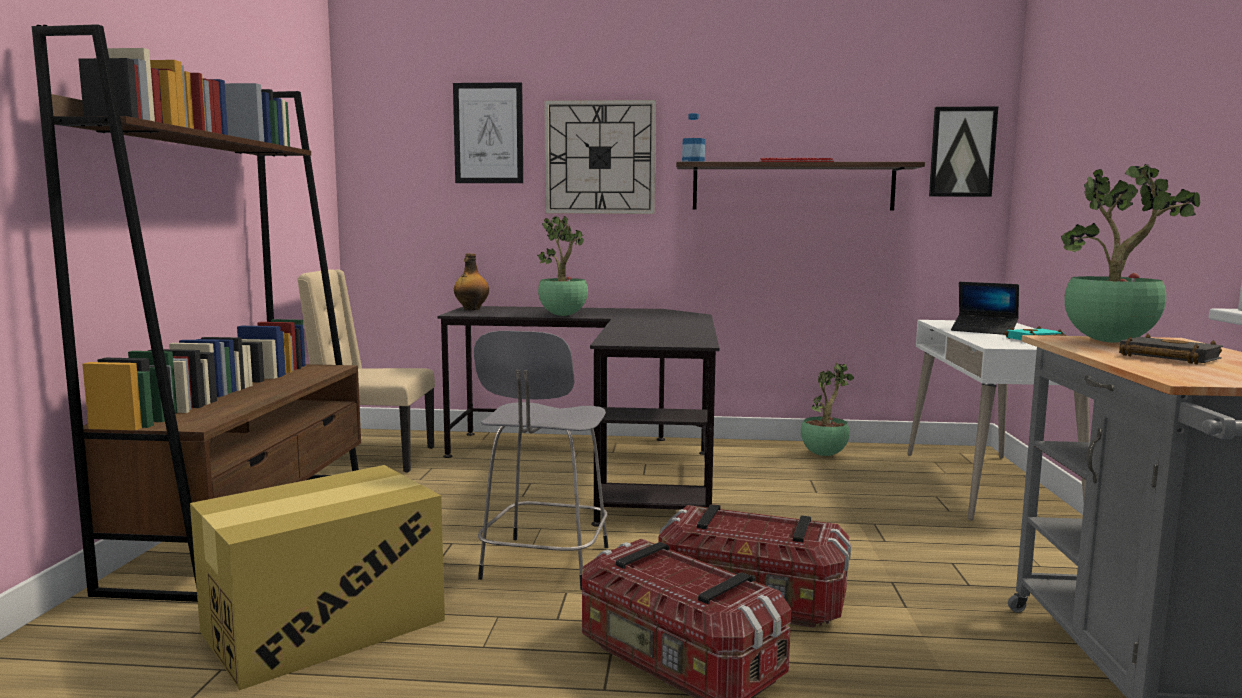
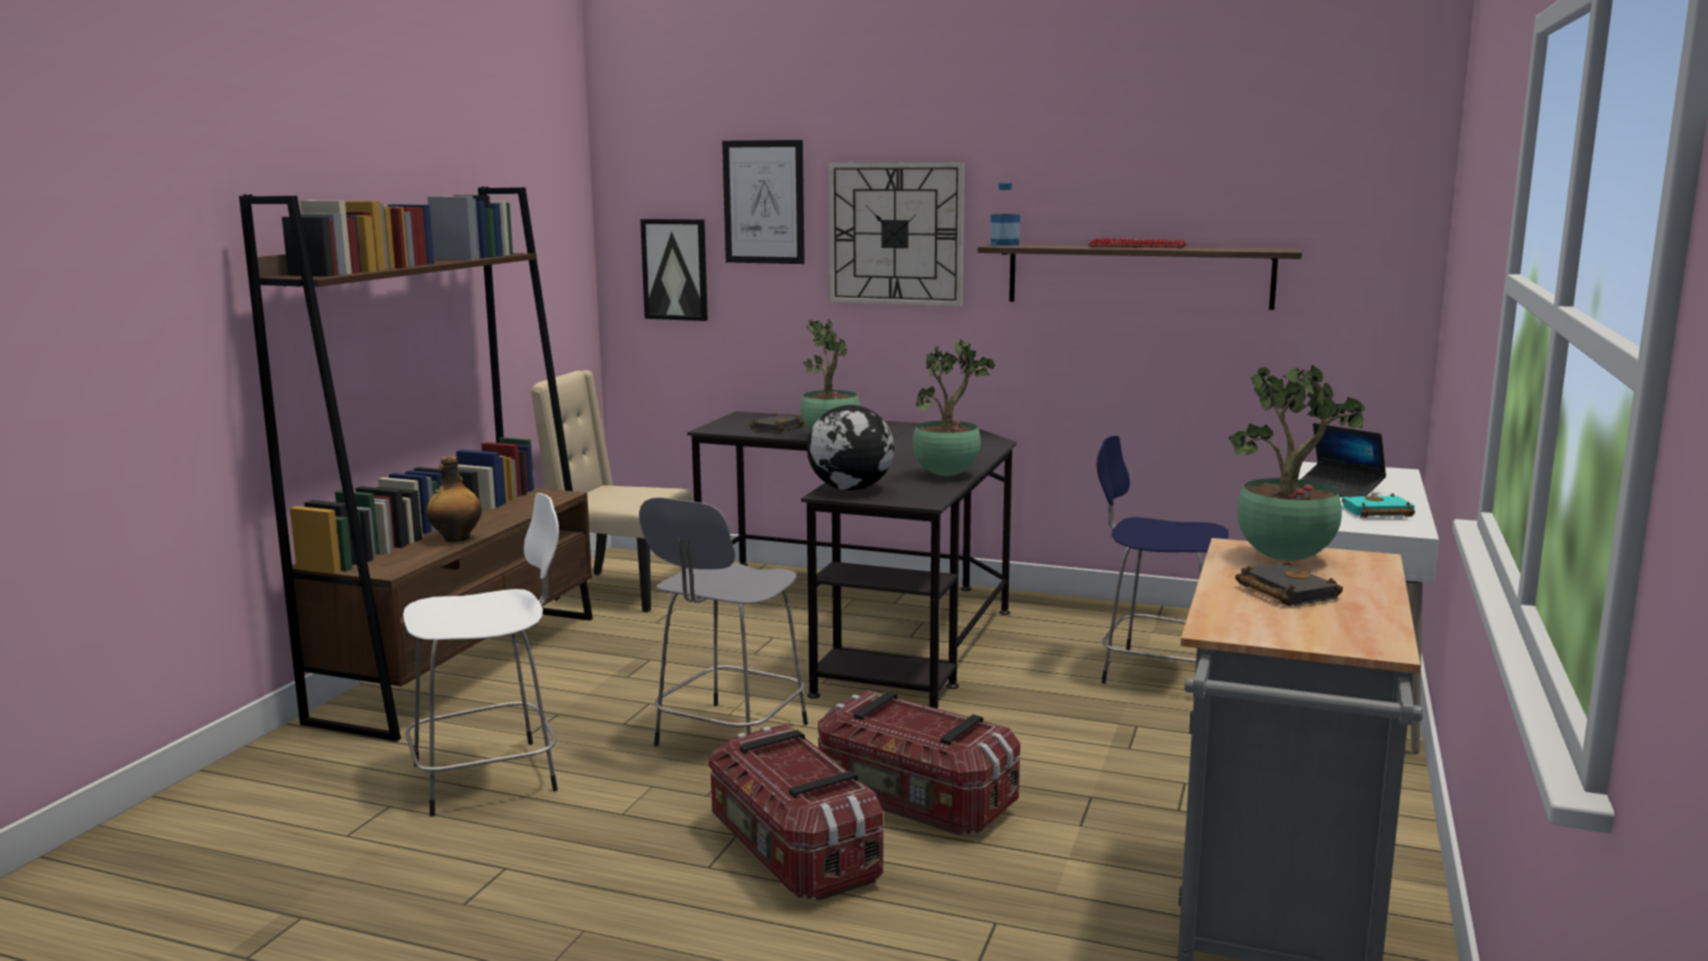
camera: 15 degrees right, 5 degrees up
(325, 625) = (491, 776): cardboard box -> white stool
(471, 309) = (736, 420): bottle -> bottle (456, 539)
(510, 312) = (776, 427): none -> black book
(626, 339) = (851, 489): none -> globe
(824, 454) = (1159, 626): potted plant -> potted plant (947, 475)
(853, 485) = (1158, 673): none -> blue stool
(962, 152) = (1371, 233): picture -> picture (675, 269)

